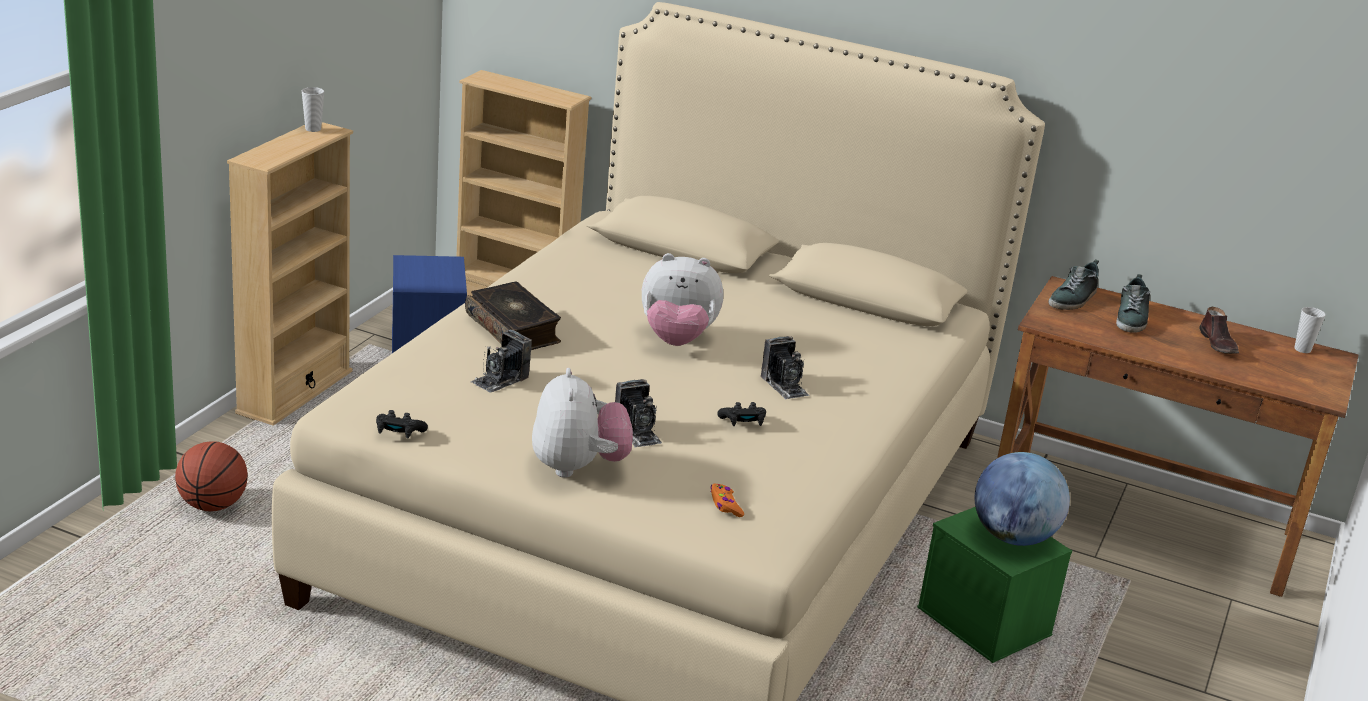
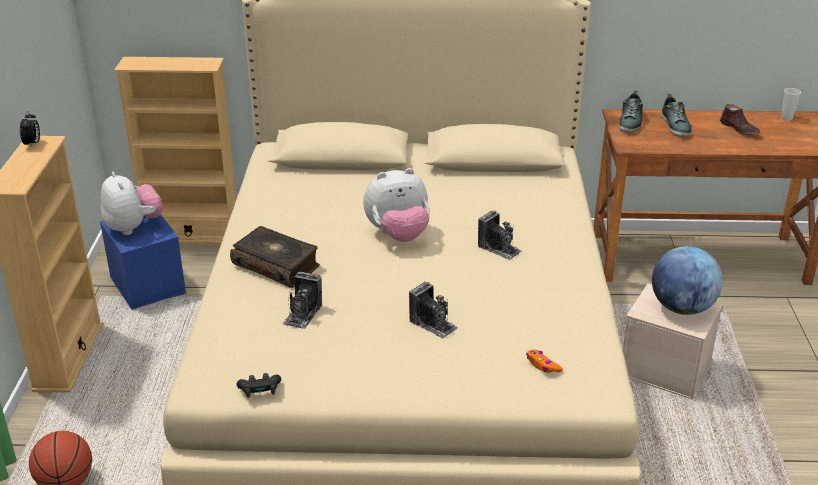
camera: 20 degrees left, 5 degrees up
(313, 129) = (32, 144): cup -> alarm clock
(578, 467) = (416, 372): plush toy -> plush toy (133, 227)
(743, 423) = (497, 290): black game controller -> none
(986, 622) = (666, 369): green storage box -> beige storage box

